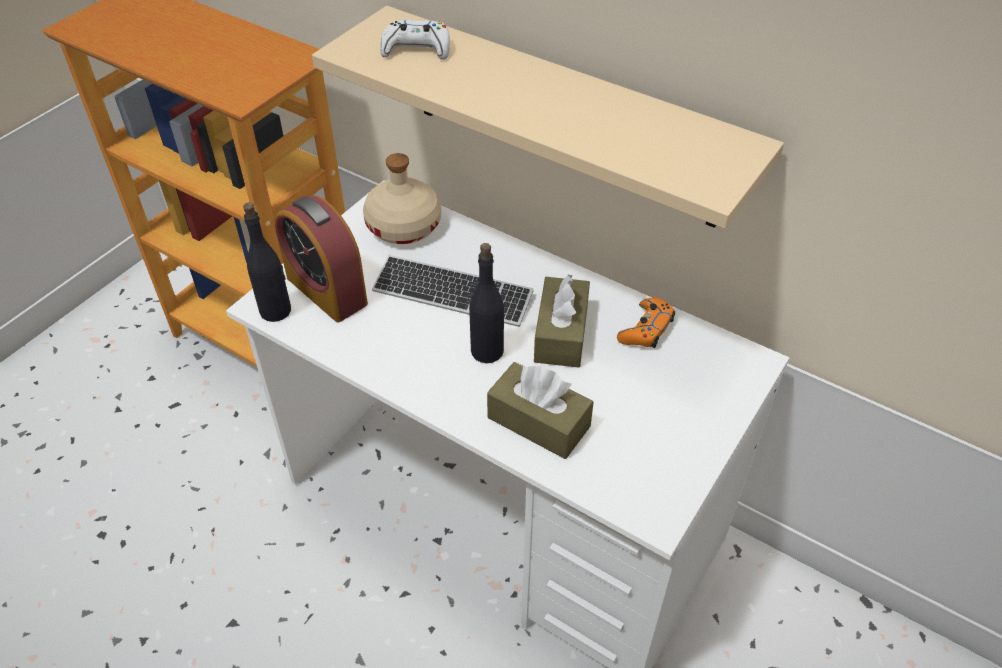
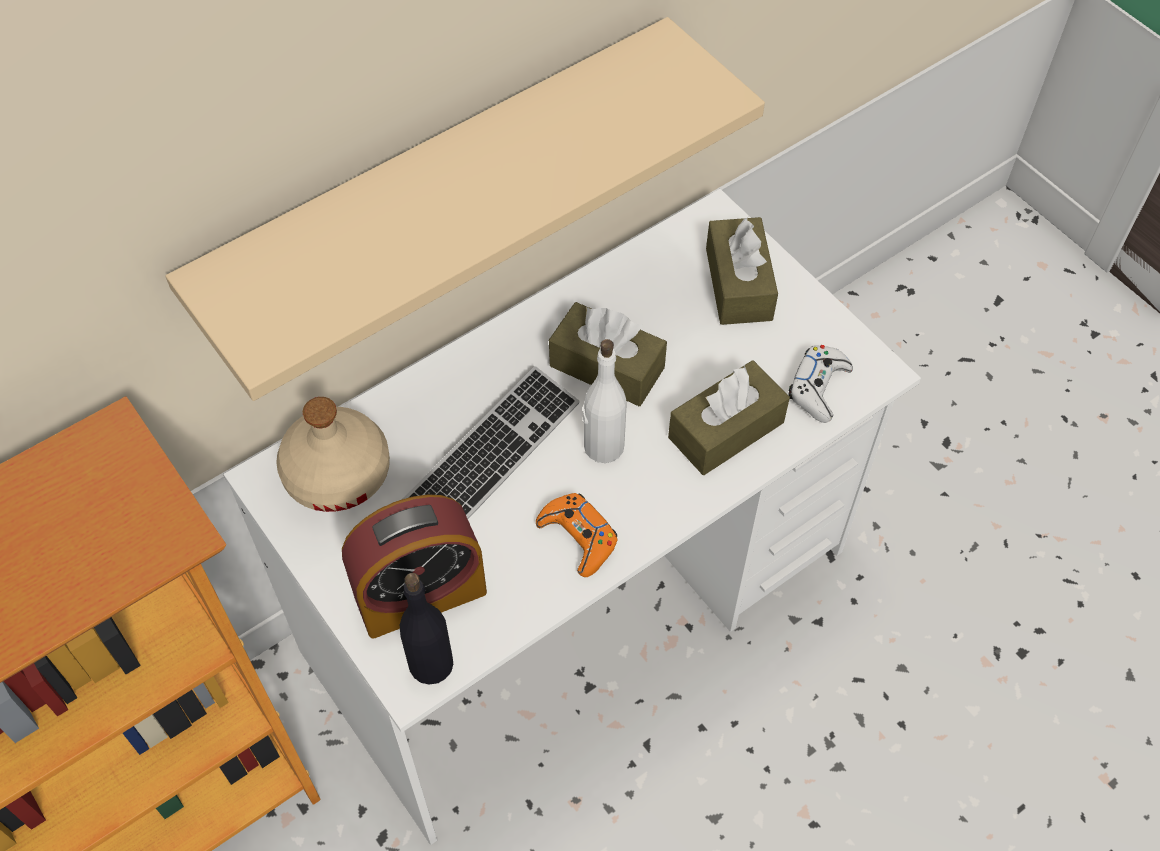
camera: 70 degrees left, 10 degrees up
(416, 49) = (308, 269): white game controller -> white game controller (818, 388)
(487, 351) = (603, 446): black bottle -> white bottle
(646, 329) = (633, 288): orange game controller -> orange game controller (578, 538)
(693, 394) = (738, 284): none -> brown tissue box

